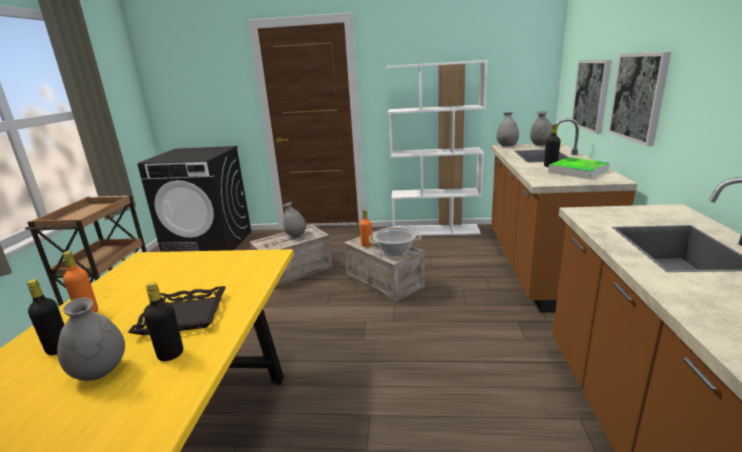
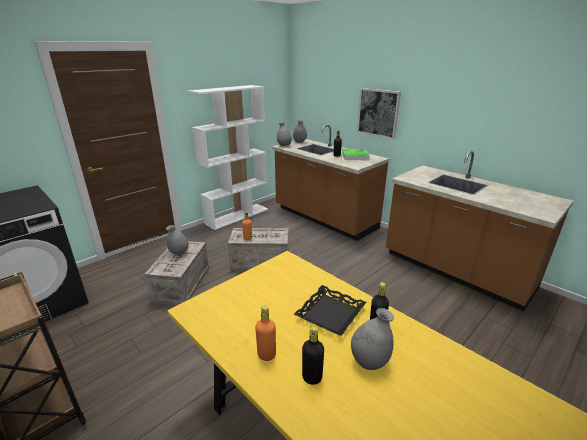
camera: 50 degrees left, 5 degrees up
(395, 250) = (272, 234): cooking pot -> none
(591, 95) = (332, 109): picture -> none

